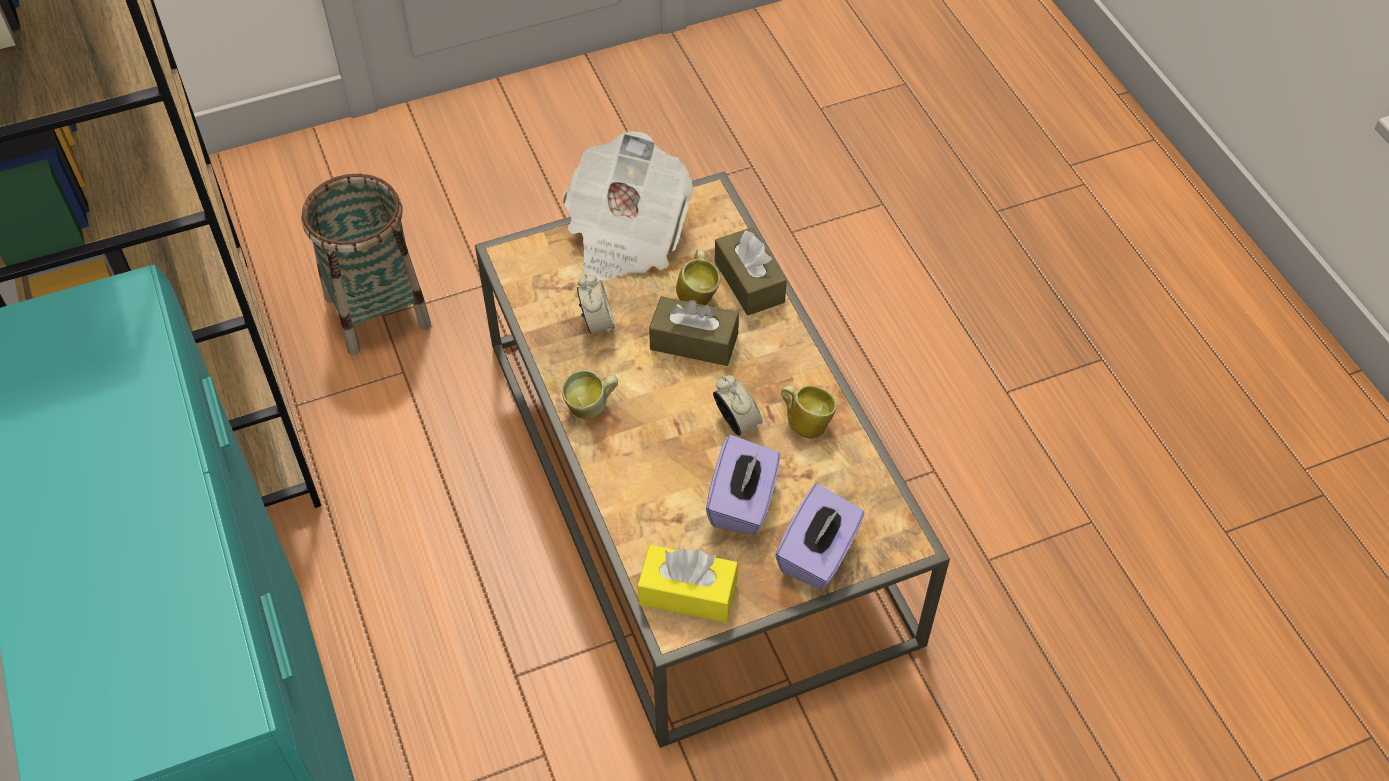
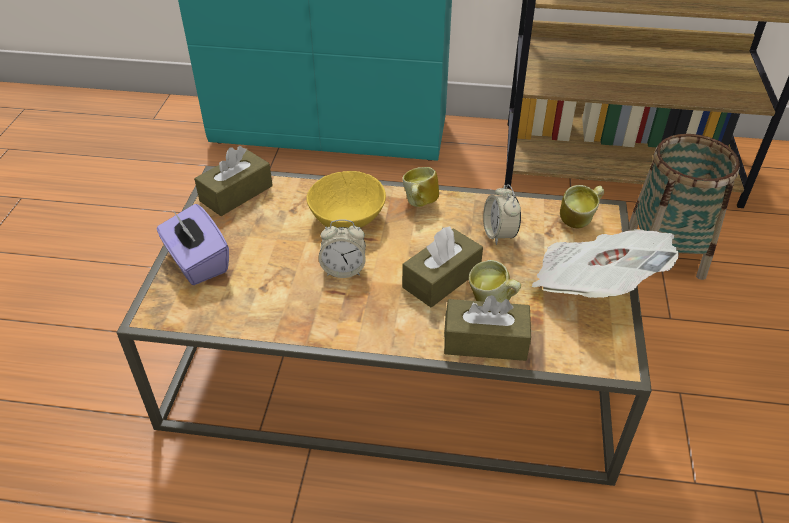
camera: 120 degrees right, 10 degrees down
(597, 323) = (499, 234): alarm clock -> alarm clock turned 60 degrees clockwise
(656, 459) = (348, 218): none -> yellow bowl
(688, 593) = (236, 193): yellow tissue box -> brown tissue box
(743, 502) = (274, 244): purple tissue box -> none
(805, 422) = (309, 308): mug -> mug (579, 221)

